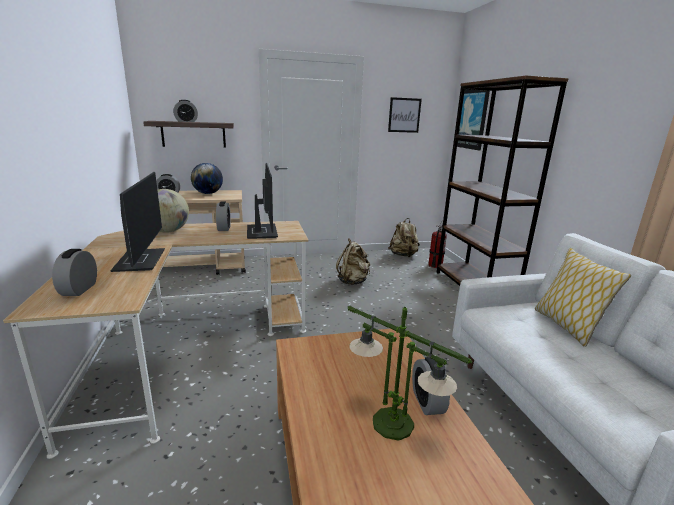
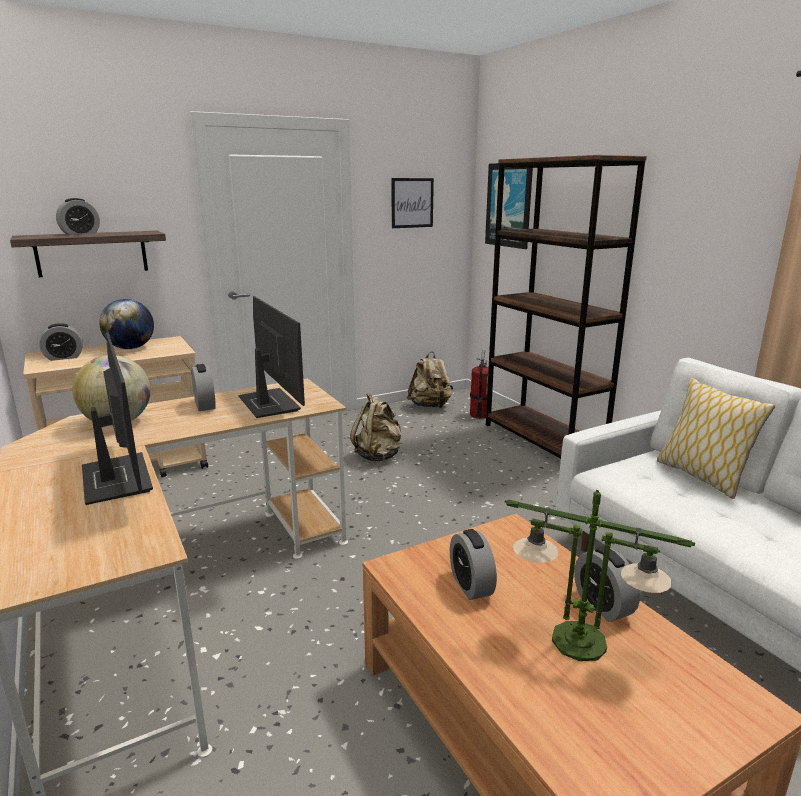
camera: 15 degrees left, 0 degrees up
(79, 289) = (58, 543): alarm clock -> alarm clock (471, 585)

